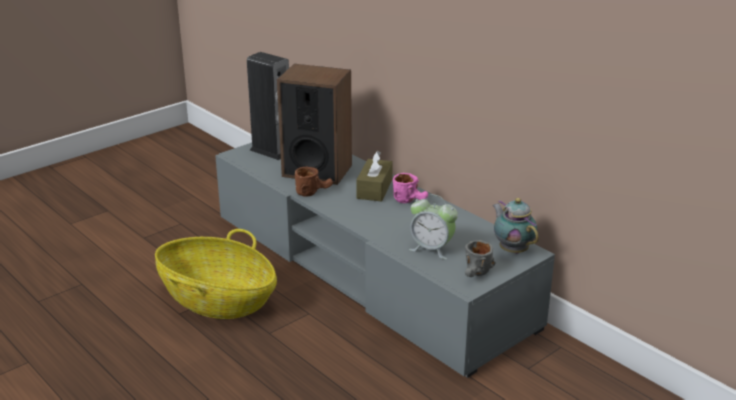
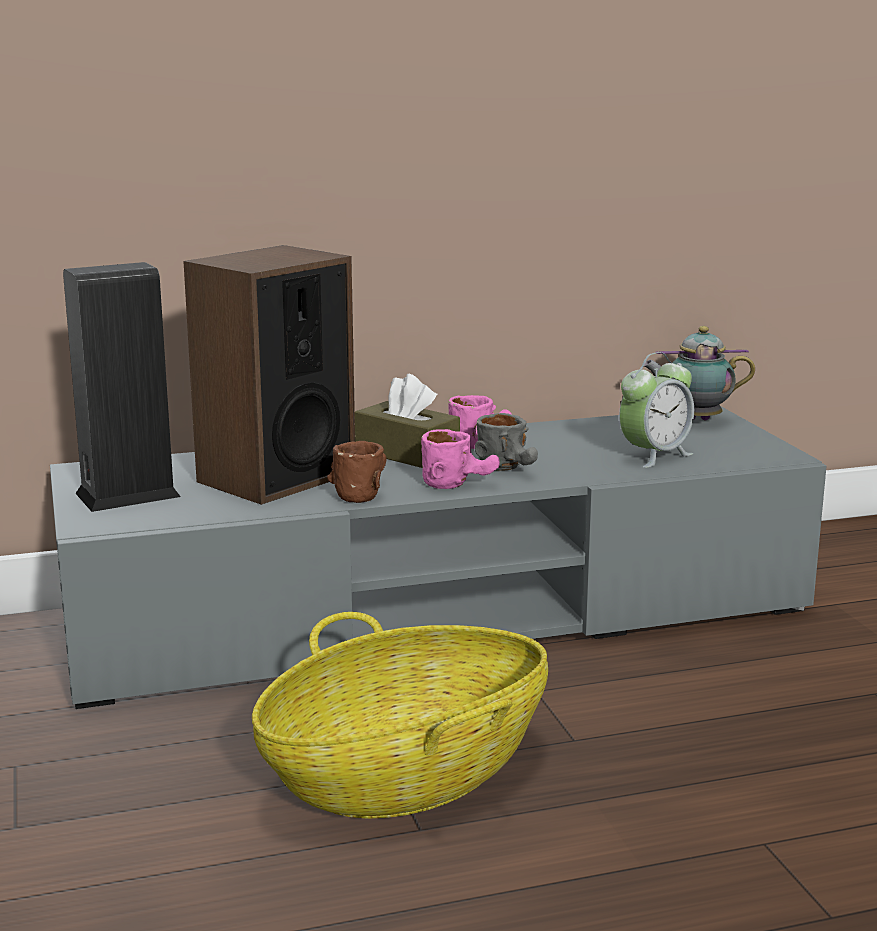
camera: 65 degrees left, 10 degrees down
(343, 210) = (460, 483): none -> pink mug
(476, 275) = (753, 447): grey mug -> grey mug (511, 468)

